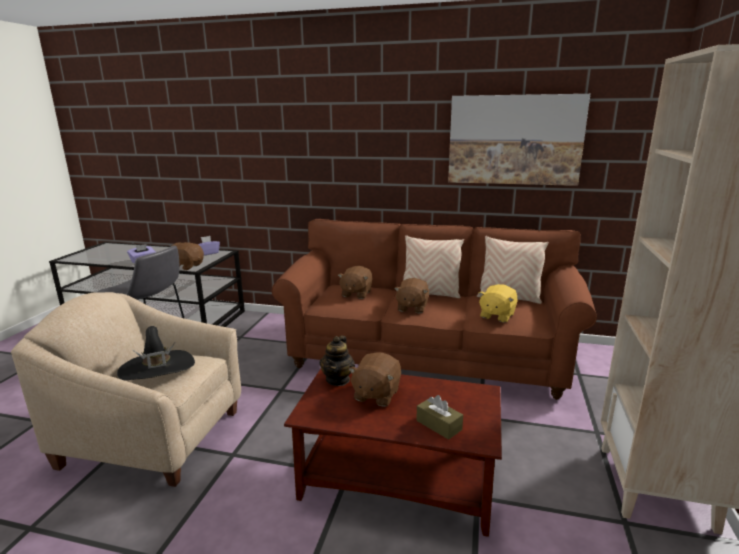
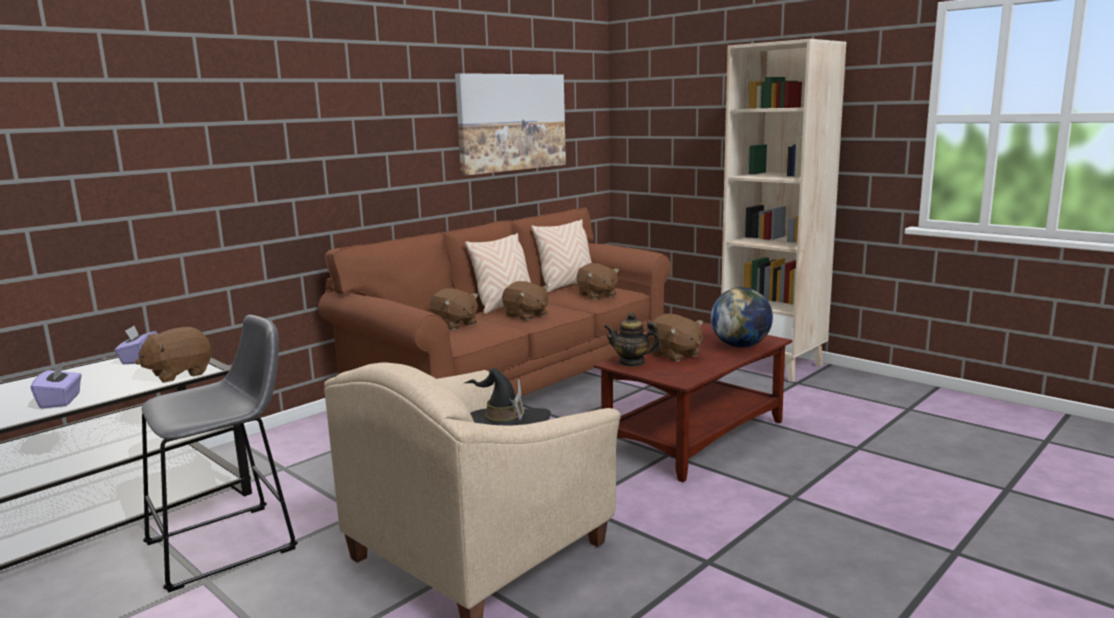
camera: 60 degrees left, 5 degrees down
(338, 379) = (632, 362): teapot -> teapot turned 150 degrees clockwise
(439, 425) = (740, 346): brown tissue box -> globe
(496, 315) = (597, 295): yellow plush toy -> brown plush toy

